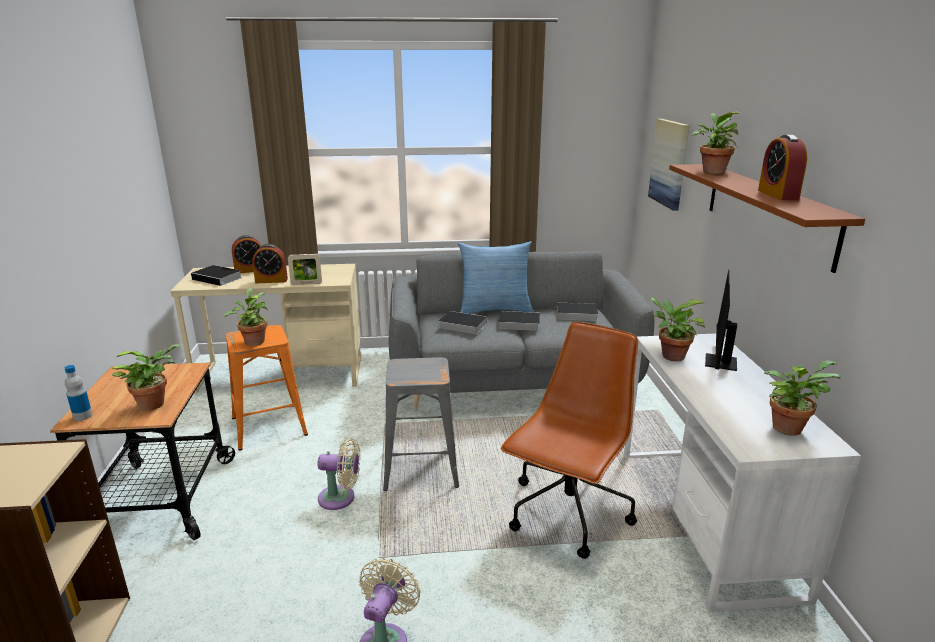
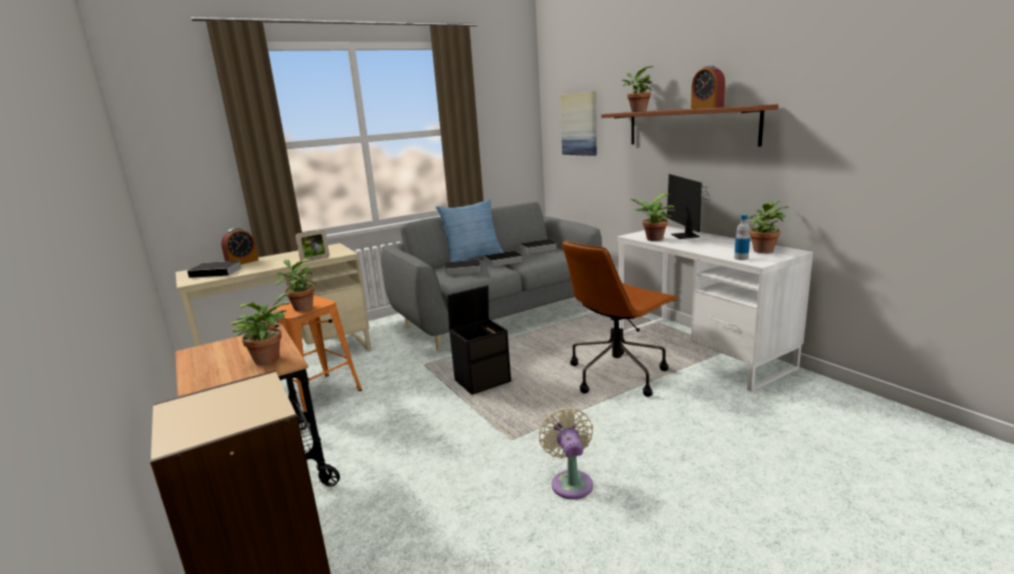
camera: 25 degrees left, 5 degrees down
(83, 416) = (201, 384): bottle -> bottle (741, 258)
(271, 280) = (277, 264): alarm clock -> none
(340, 498) = (438, 418): beige fan -> none
(421, 466) = (483, 380): grey stool -> black storage box
(568, 514) = (617, 374): brown office chair -> brown office chair turned 135 degrees counterclockwise

